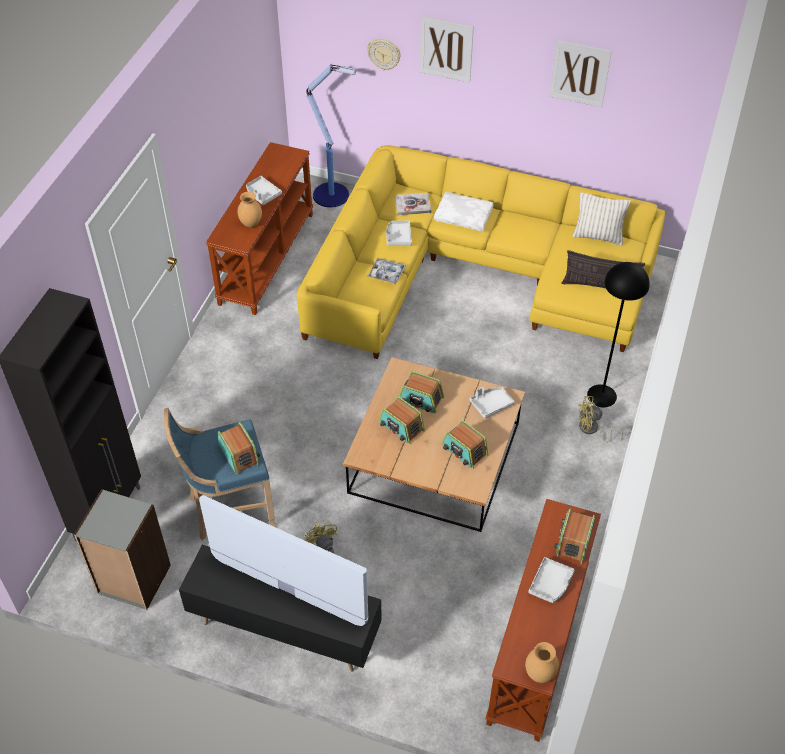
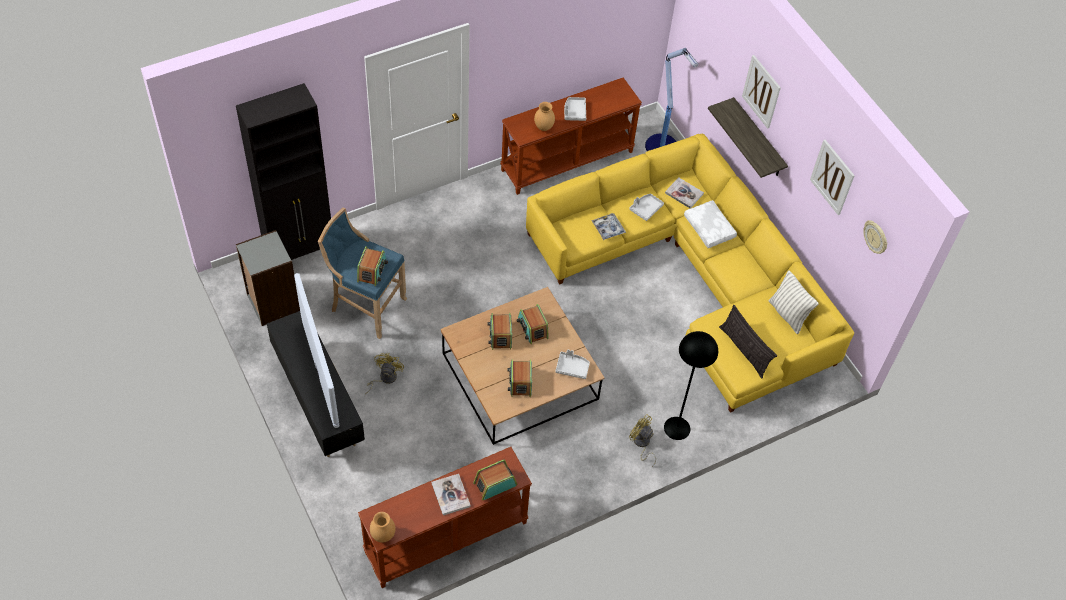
camera: 40 degrees right, 5 degrees up
(384, 54) = (726, 65): wall clock -> wall clock (875, 237)
(457, 103) = (758, 139): none -> shelf
(551, 584) = (450, 495): grey tray -> book

